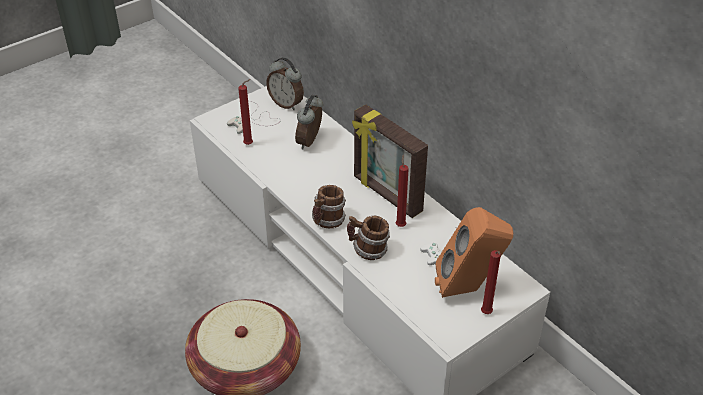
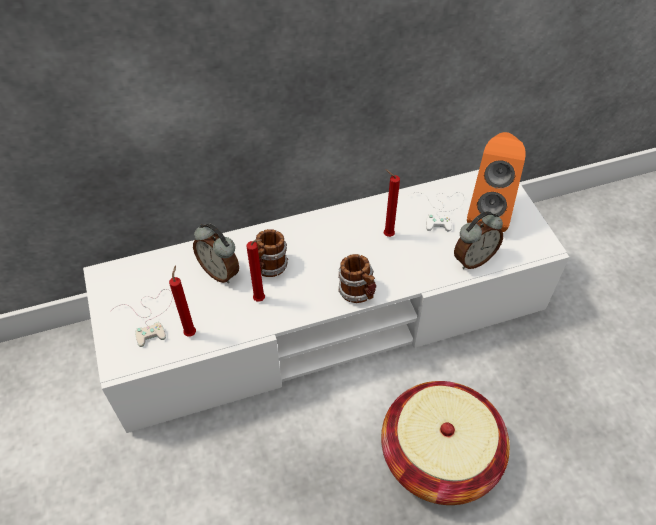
camera: 70 degrees left, 10 degrees up
(286, 104) = (136, 276): alarm clock -> alarm clock (473, 259)
(368, 250) = (413, 271): mug -> mug (269, 268)
(386, 195) = (339, 232): picture frame -> none
(486, 314) = (521, 211): red candle -> red candle (261, 300)

